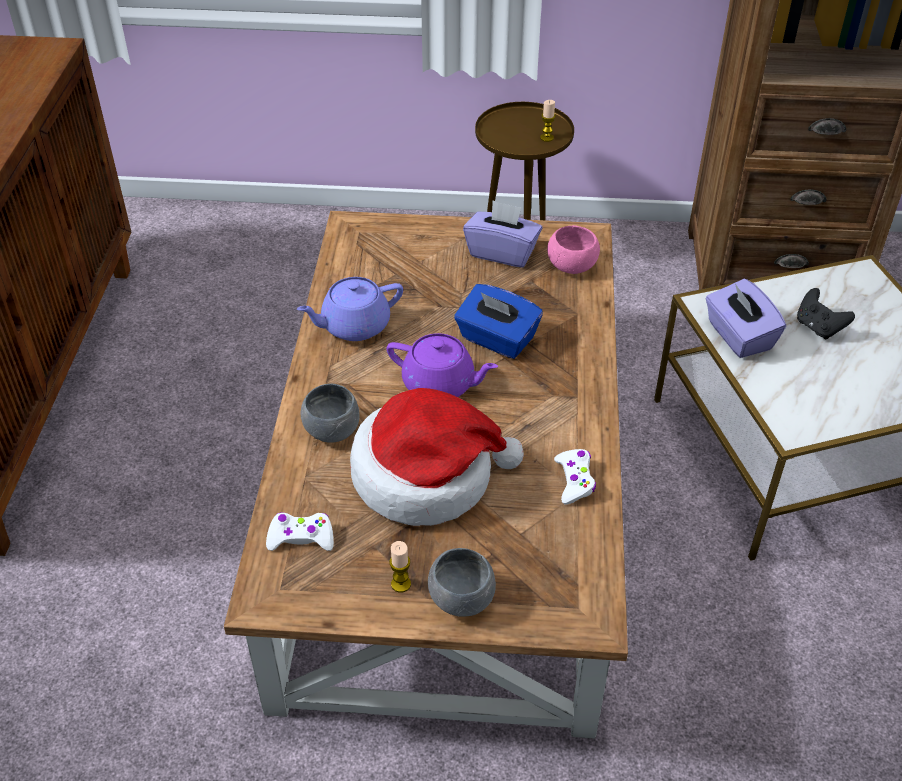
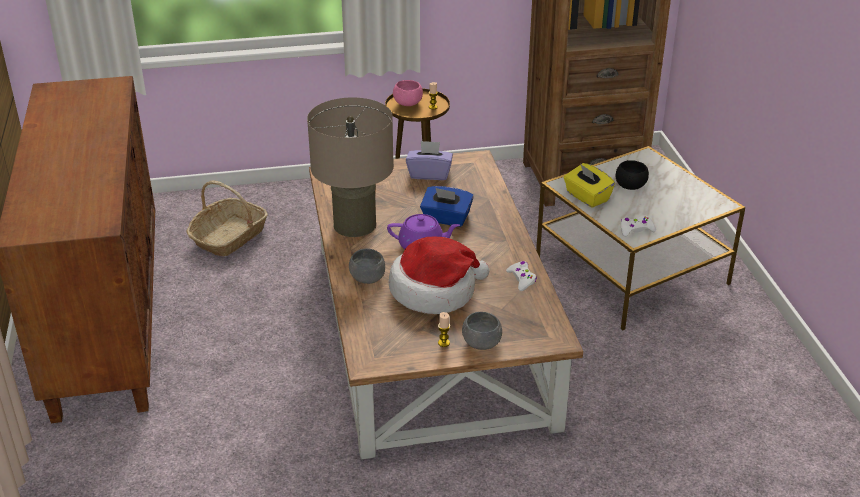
camera: 15 degrees left, 10 degrees down
(229, 285) = (229, 237): none -> basket
(301, 537) = (375, 332): white game controller -> white game controller (636, 230)
(354, 326) = (355, 225): purple teapot -> beige table lamp
(572, 266) = (475, 175): pink bowl -> pink bowl (408, 103)
(738, 336) = (587, 197): purple tissue box -> yellow tissue box
(818, 327) = (630, 186): black game controller -> black bowl

